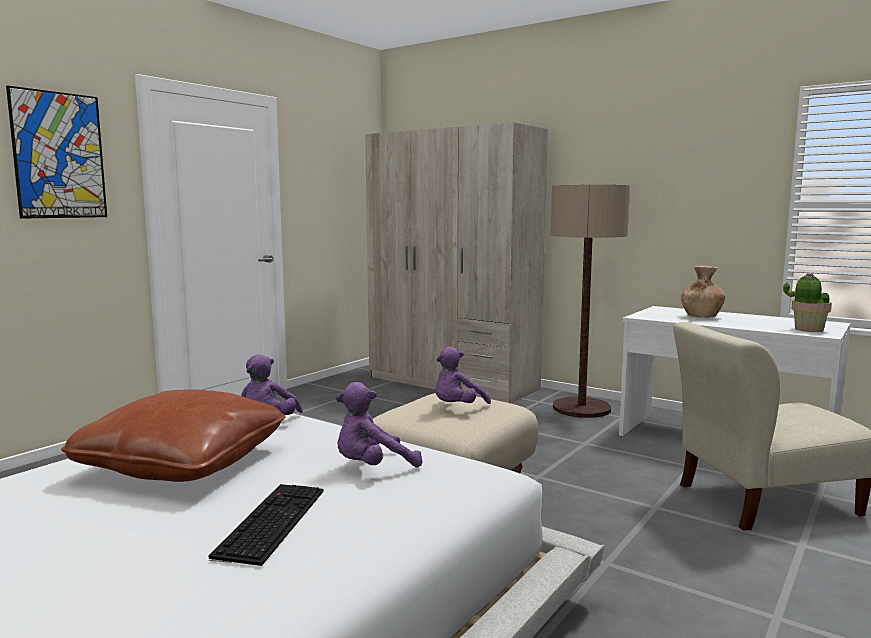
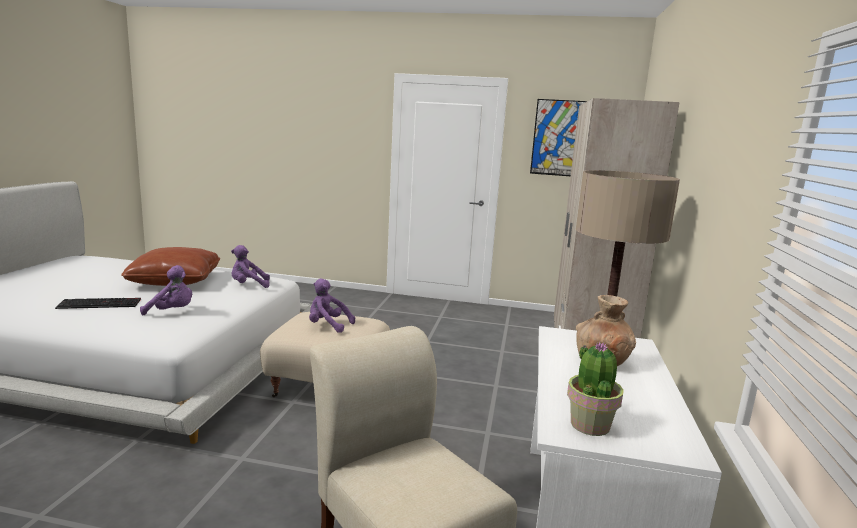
camera: 65 degrees right, 5 degrees up
(59, 155) = (344, 124): picture -> picture (559, 138)
(373, 467) = (172, 312): purple plush toy -> purple plush toy turned 150 degrees clockwise

